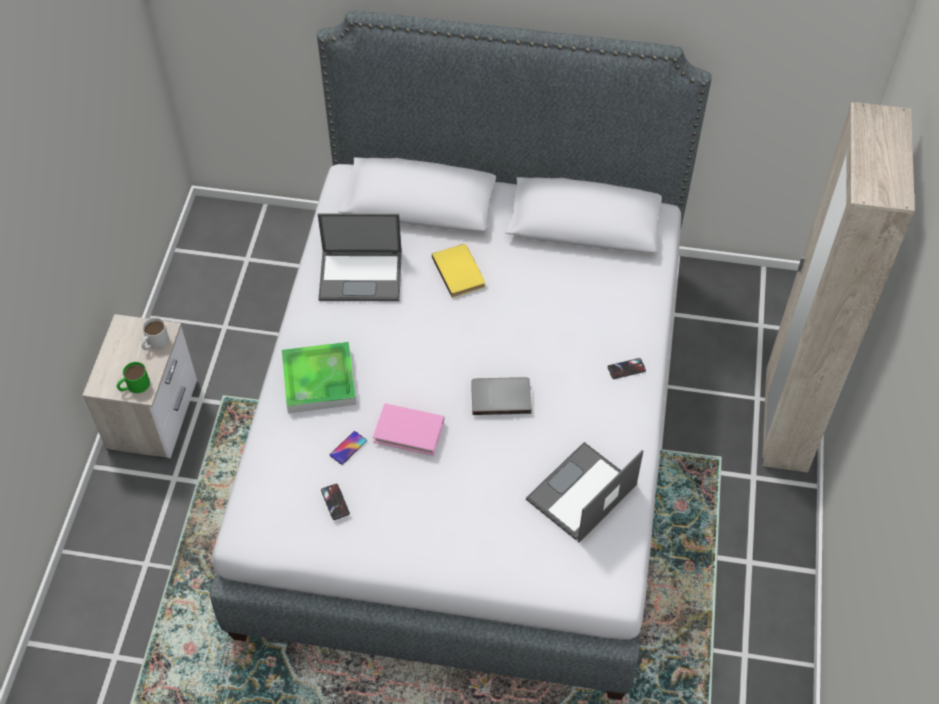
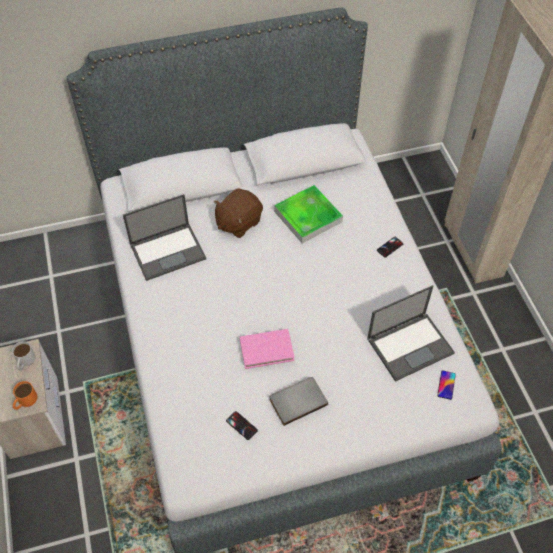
camera: 25 degrees left, 0 degrees up
(134, 386) = (25, 401): green mug -> orange mug
(319, 380) = (179, 339): tray -> tray (308, 216)
(348, 448) = (229, 380): phone -> phone (446, 385)
(460, 271) = (238, 222): yellow book -> brown plush toy
(501, 396) = (316, 299): grey book -> grey book (297, 400)
(581, 493) = (410, 345): laptop -> laptop turned 135 degrees counterclockwise

